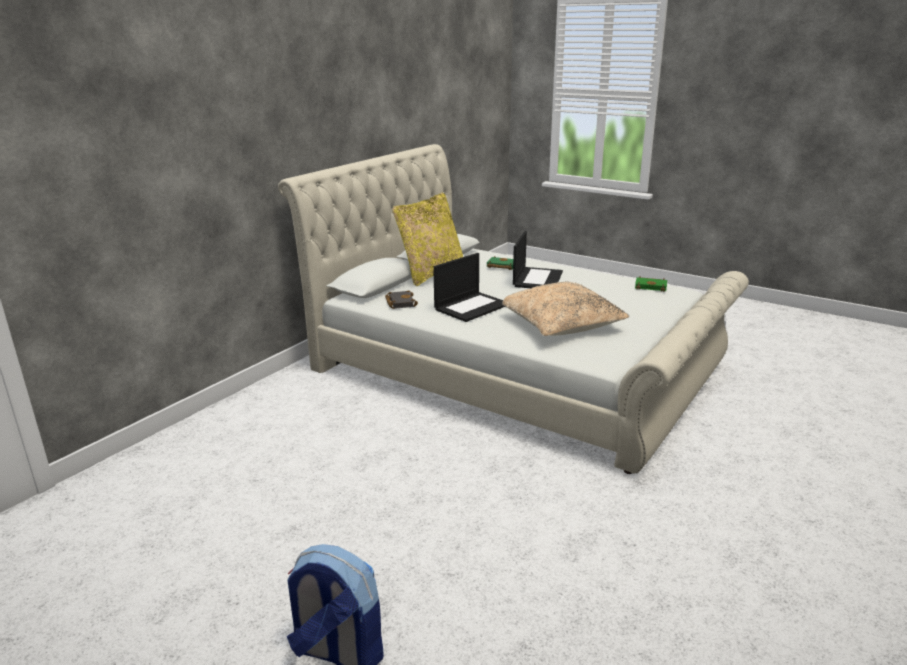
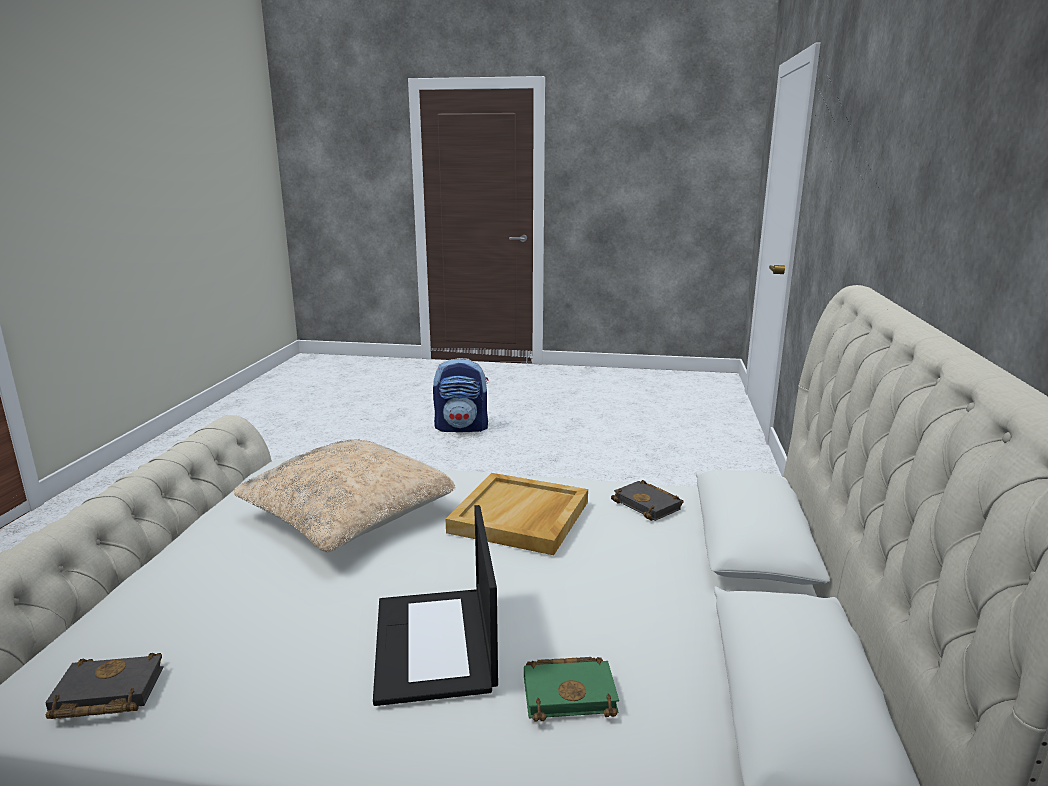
camera: 155 degrees right, 5 degrees down
(432, 274) = (706, 606): yellow pillow -> none
(472, 306) = (520, 517): laptop -> beige tray
(651, 287) = (104, 695): green book -> black book

